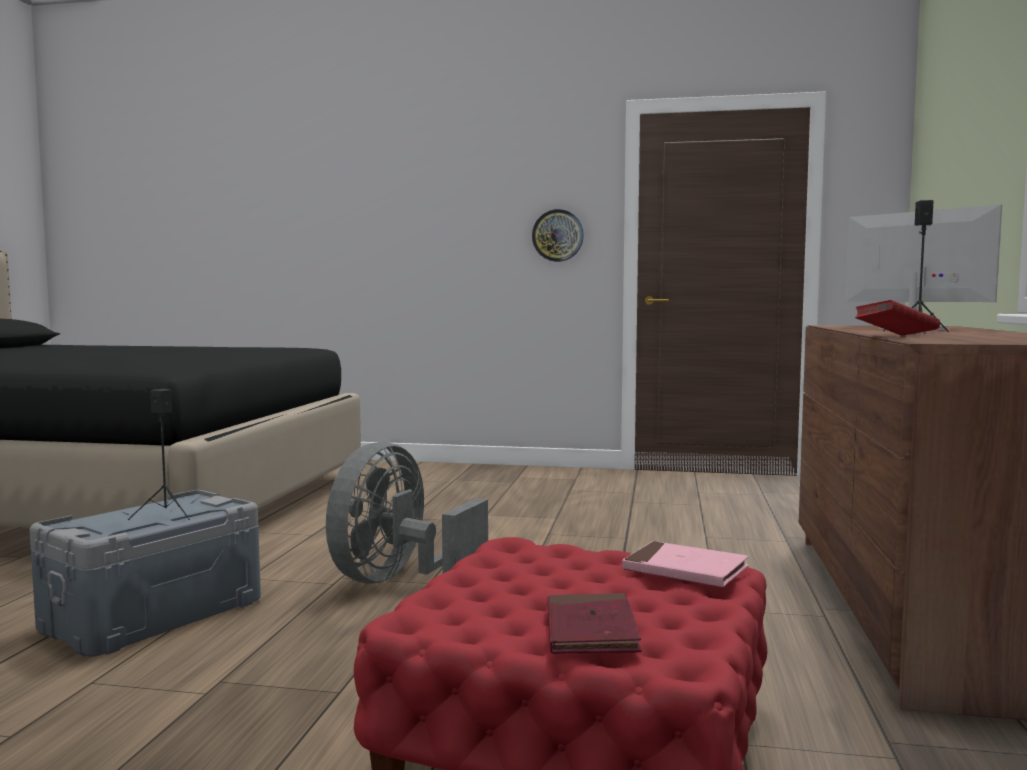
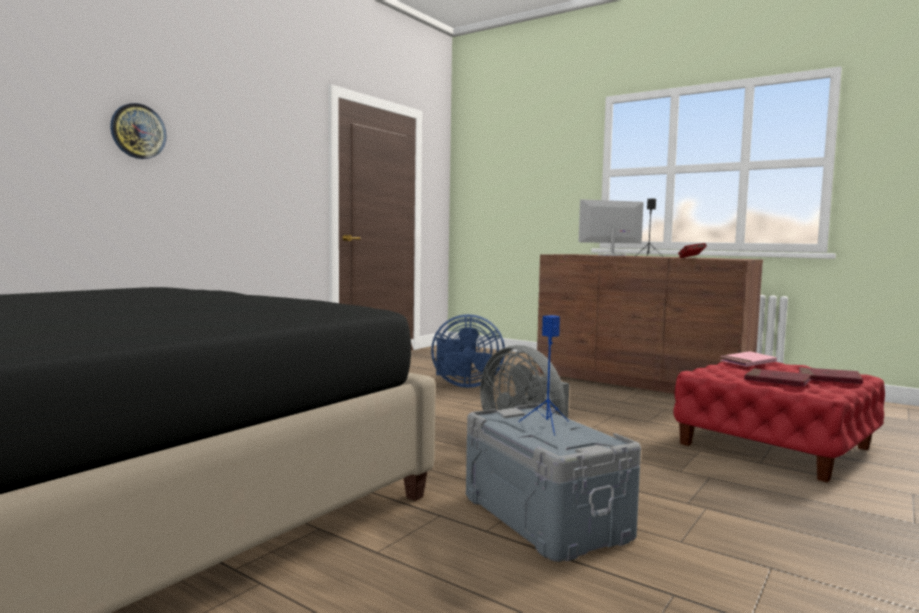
camera: 65 degrees left, 0 degrees up
(165, 515) = (547, 426): black speaker -> blue speaker
(503, 590) = (777, 381): none -> red book
(557, 235) = (289, 182): wall clock -> wall clock (138, 131)
(643, 521) = (464, 385): none -> blue fan

